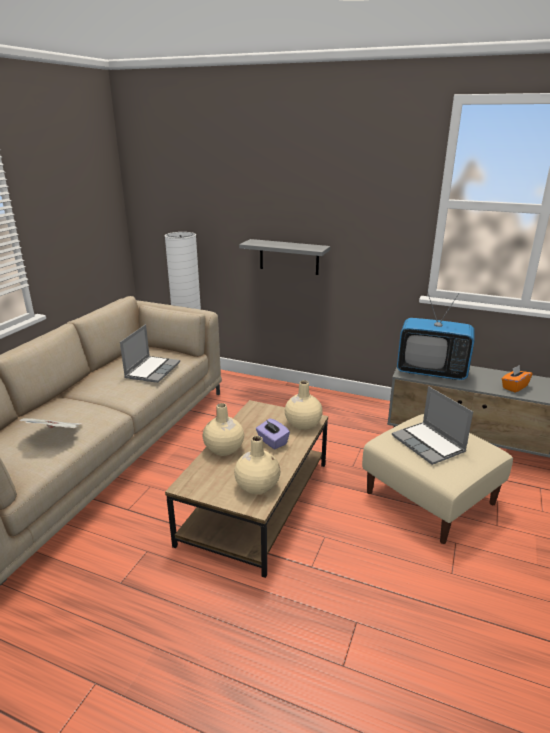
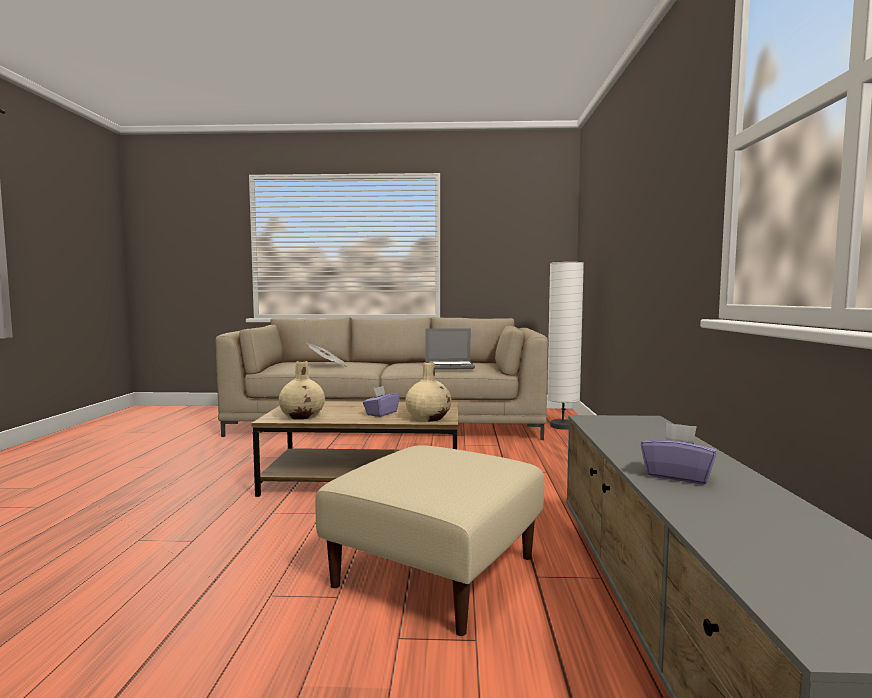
camera: 70 degrees right, 20 degrees down
(224, 449) = (357, 404): beige vase -> none
(289, 257) = (631, 279): grey shelf -> none
(429, 444) = (432, 464): laptop -> none
(431, 372) = (626, 429): television -> none
(514, 387) = (677, 476): orange tissue box -> purple tissue box

